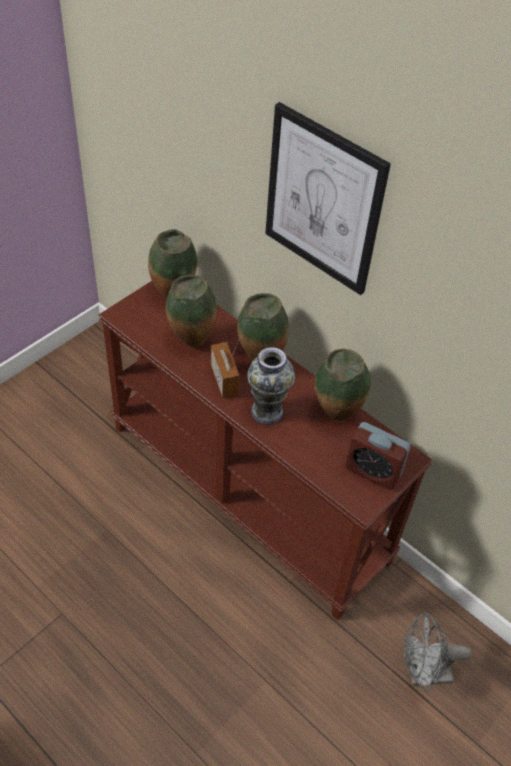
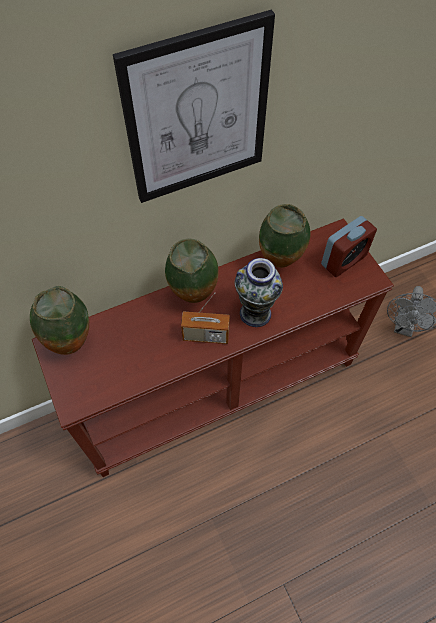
camera: 65 degrees left, 10 degrees up
(191, 343) = (145, 348): vase -> none

